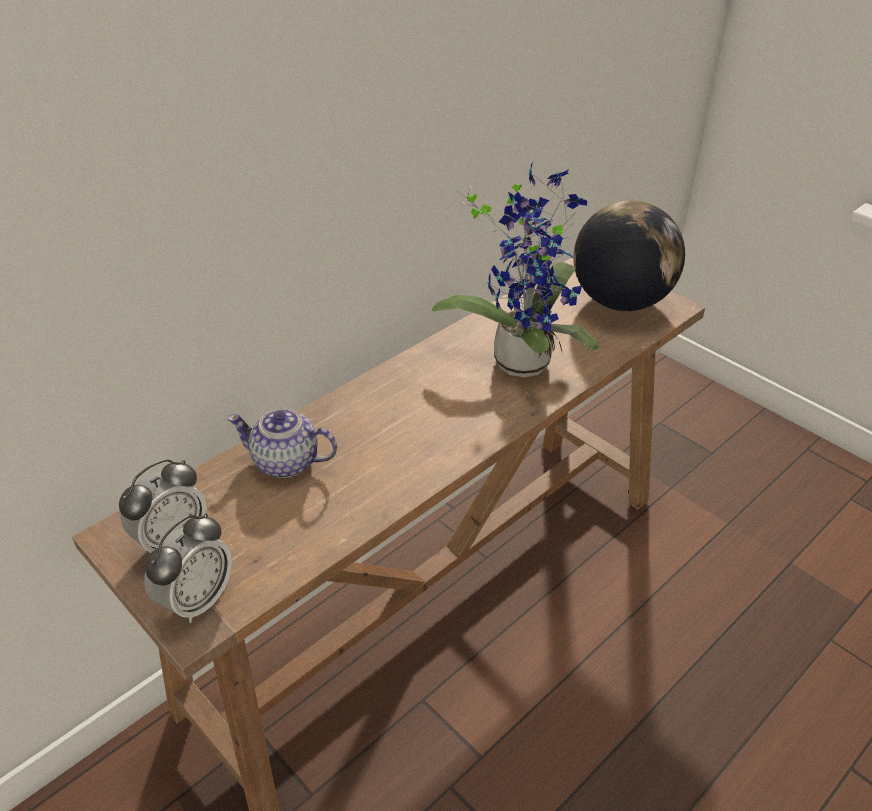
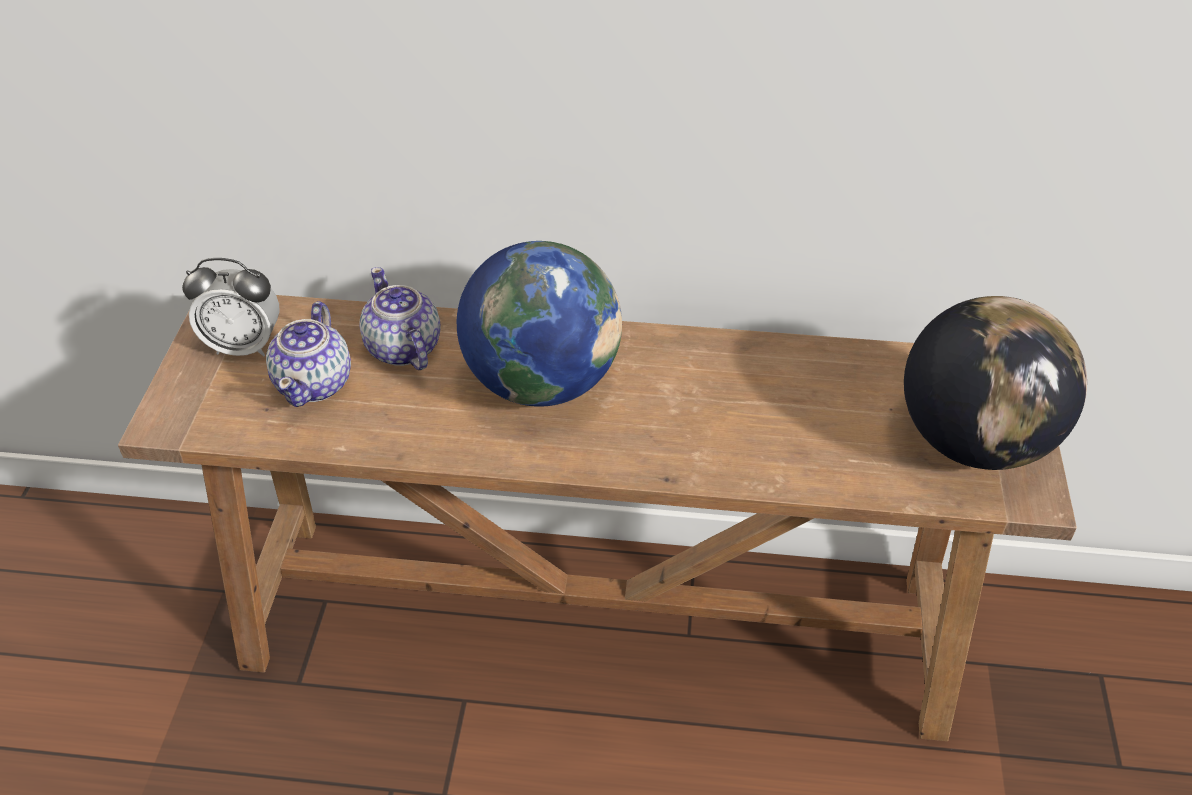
camera: 50 degrees right, 5 degrees up
(197, 600) = (193, 404): alarm clock -> none
(262, 522) = (315, 383): none -> teapot
(397, 419) = (542, 382): none -> globe
(522, 358) = (752, 417): potted plant -> none

